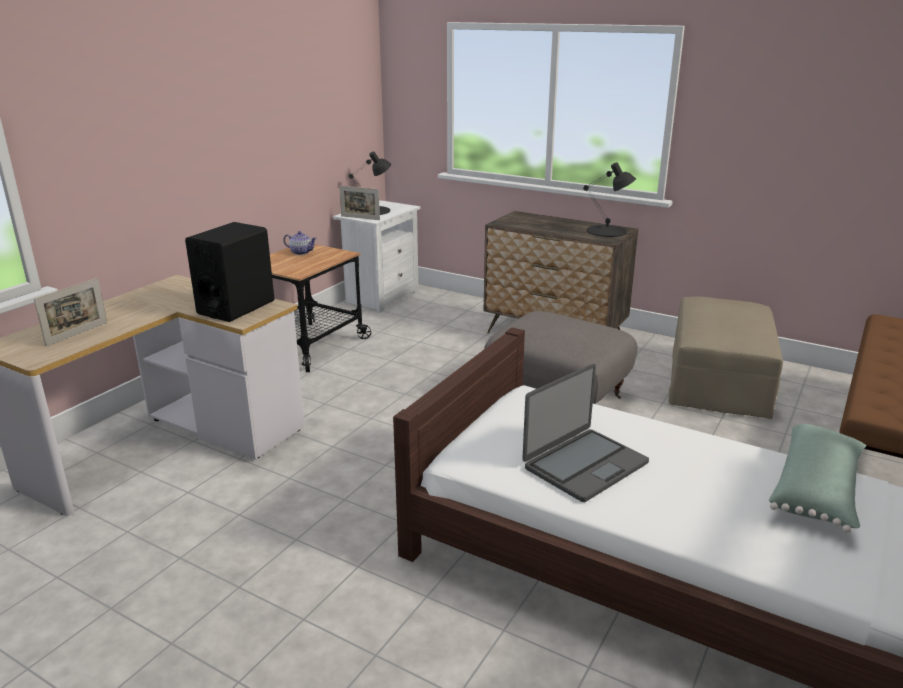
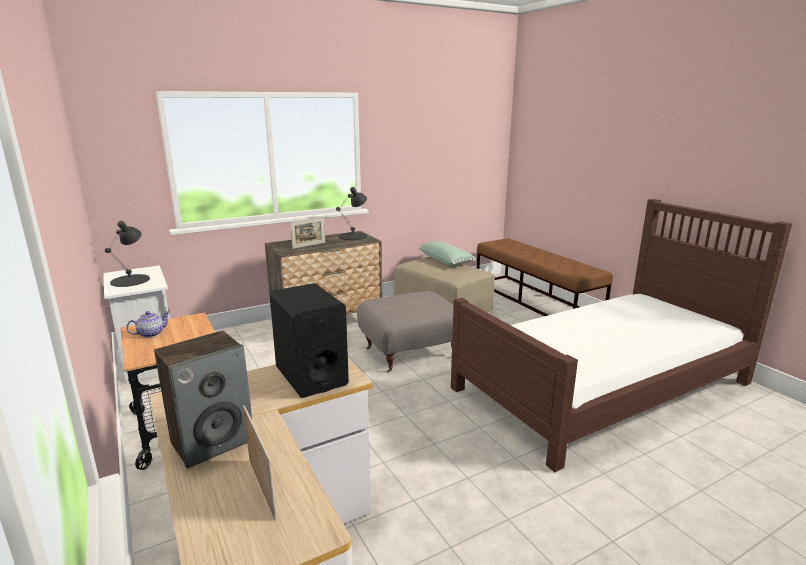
camera: 60 degrees left, 5 degrees down
(125, 307) = (213, 441): none -> speaker
(360, 218) = (138, 288): picture frame -> picture frame (309, 245)
(584, 465) = (590, 345): laptop -> none
(817, 491) = (637, 307): green pillow -> green pillow (446, 261)

